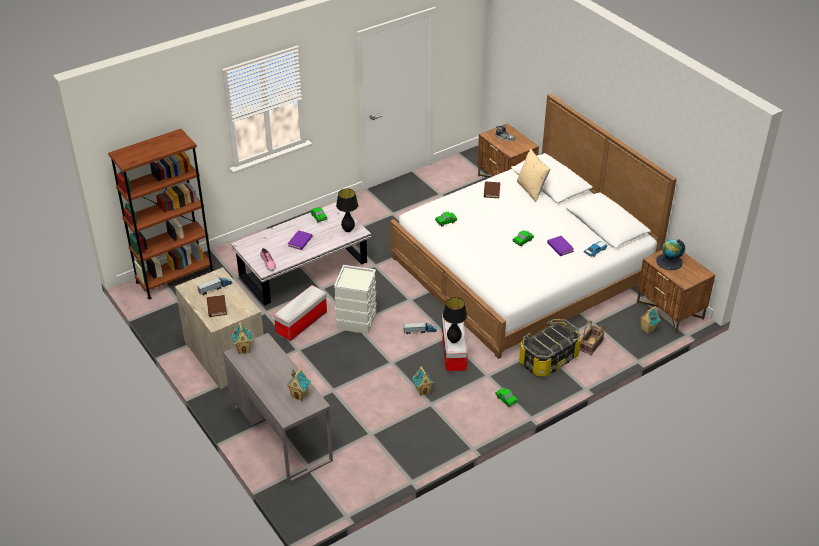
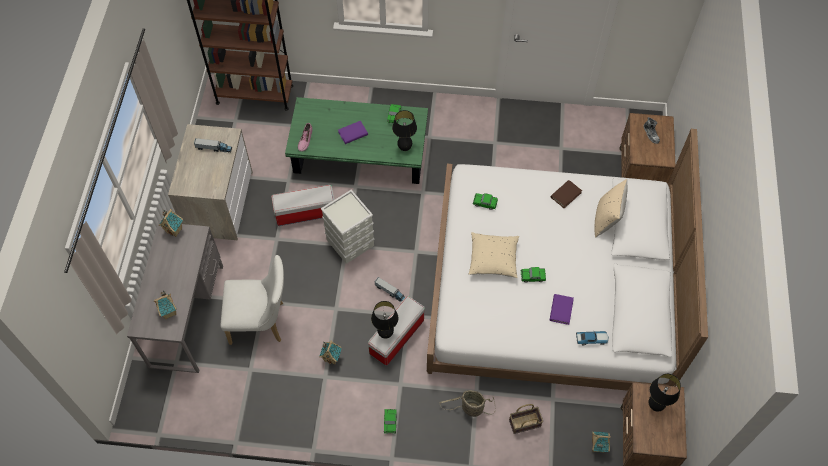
camera: 40 degrees right, 20 degrees up
(216, 307) = (196, 170): brown book -> none
(304, 270) = (360, 156): white coffee table -> green coffee table
(345, 402) = (261, 322): none -> white chair
(487, 246) = (493, 260): none -> beige pillow
(549, 359) = (470, 409): storage box -> basket
(669, 262) = (655, 406): globe -> black table lamp

